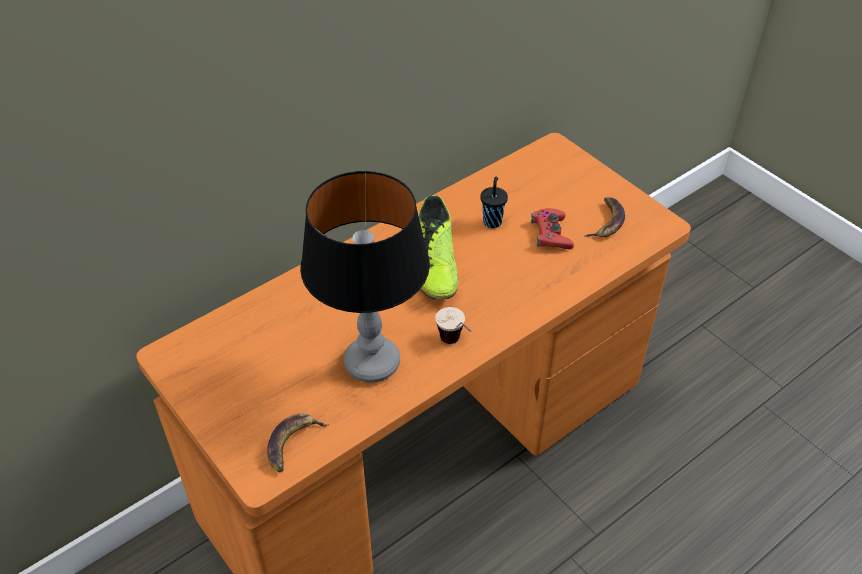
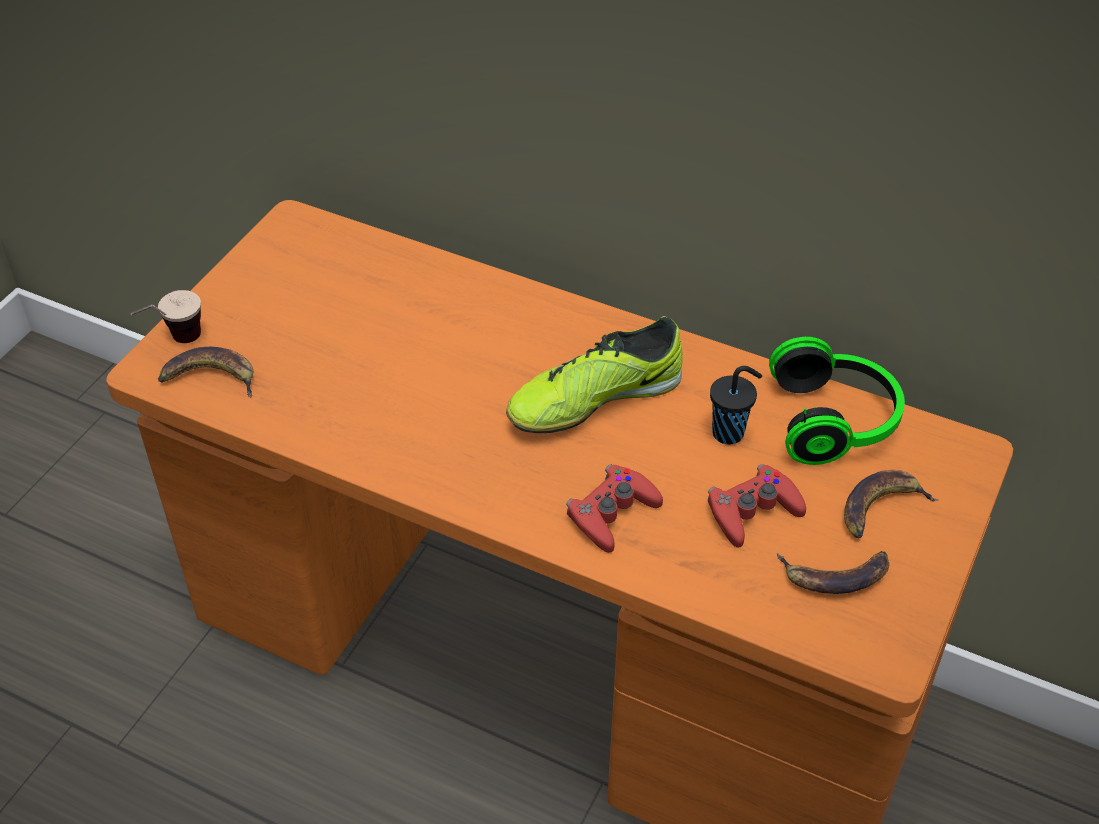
camera: 65 degrees right, 0 degrees up
(372, 363) = (374, 402): table lamp -> none
(455, 345) = (451, 474): cup -> cup (174, 344)
(507, 181) = (835, 421): none -> headphones
(523, 287) = (612, 513): none -> red game controller
(573, 190) = (881, 508): none -> banana

